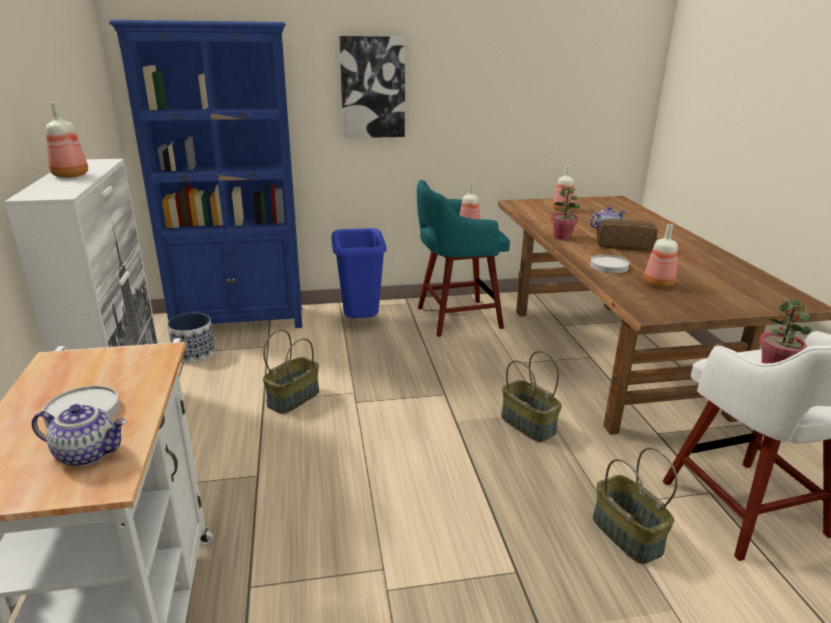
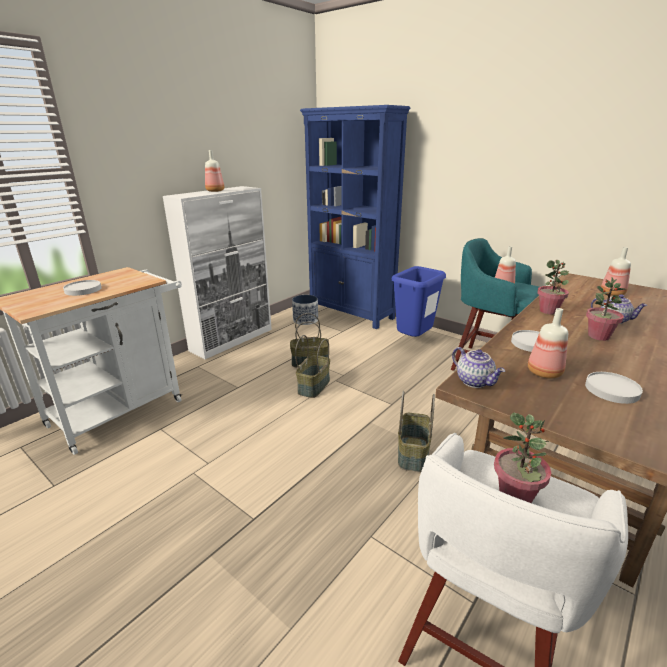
camera: 50 degrees right, 0 degrees up
(88, 453) = (51, 302): teapot -> teapot (475, 381)
(372, 87) = (468, 158): picture -> none
(624, 246) = (598, 336): bread -> potted plant
(625, 534) = (349, 562): basket -> basket (313, 386)
(701, 279) = (612, 390): none -> white plate

